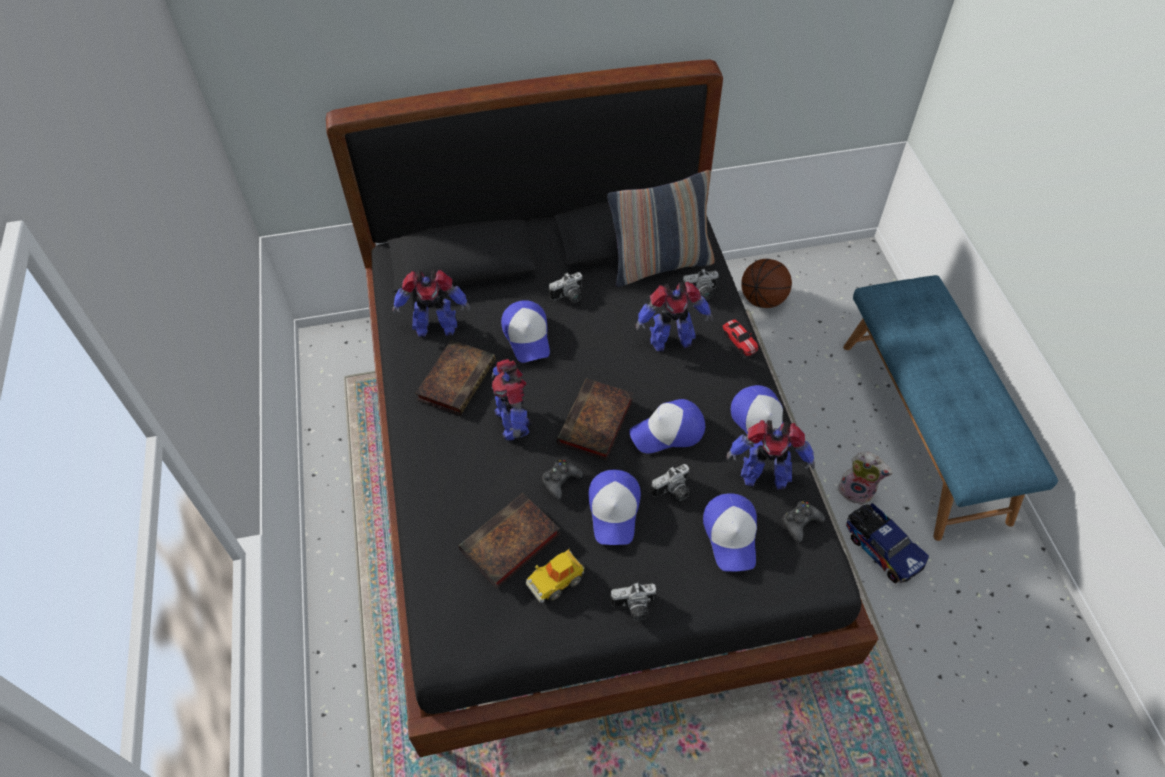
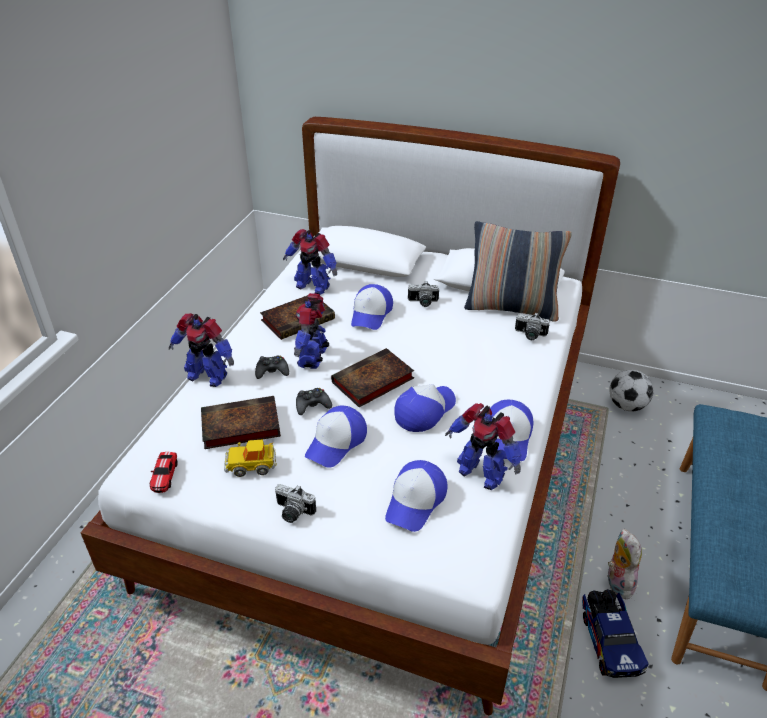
camera: 30 degrees right, 15 degrees down
(585, 478) = (384, 465): black bed -> white bed
(668, 432) = (424, 411): cap -> cap turned 120 degrees clockwise
(670, 339) = (479, 354): toy robot -> toy robot (207, 376)
(673, 492) = (394, 451): camera -> none
(740, 340) = (538, 376): toy car -> toy car (165, 475)
(763, 299) = (626, 406): basketball -> football
(800, 523) = (485, 520): black game controller -> black game controller (272, 371)
(857, 490) = (617, 582): plush toy -> plush toy turned 150 degrees counterclockwise

